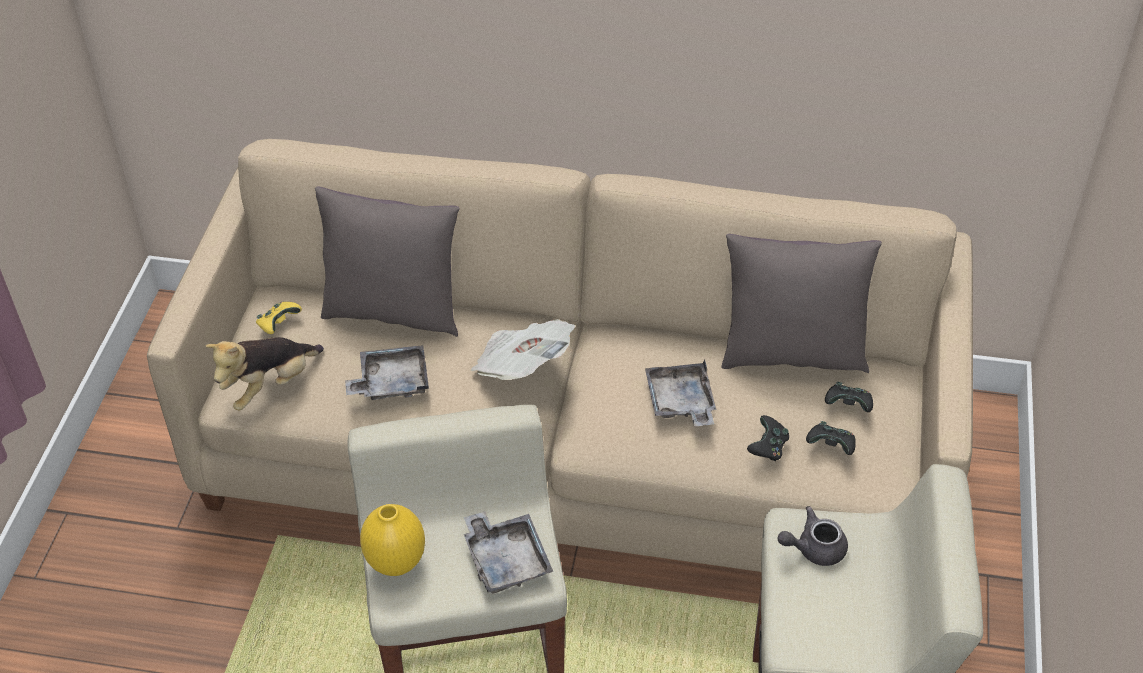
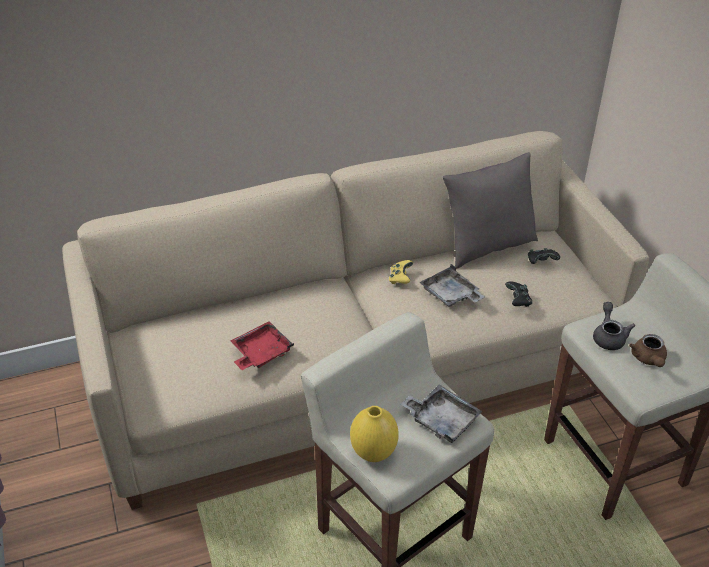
camera: 30 degrees left, 5 degrees down
(270, 386) = (175, 389): plush toy -> none
(278, 324) = (150, 349): yellow game controller -> yellow game controller (400, 278)
(391, 382) = (260, 353): grey tray -> red tray
(393, 311) = (226, 311): grey pillow -> none
(522, 367) = (339, 311): newspaper -> none
(813, 548) = (608, 336): grey teapot -> grey teapot turned 135 degrees clockwise
(831, 446) = (550, 286): black game controller -> none
(840, 603) = (648, 359): none -> brown teapot

